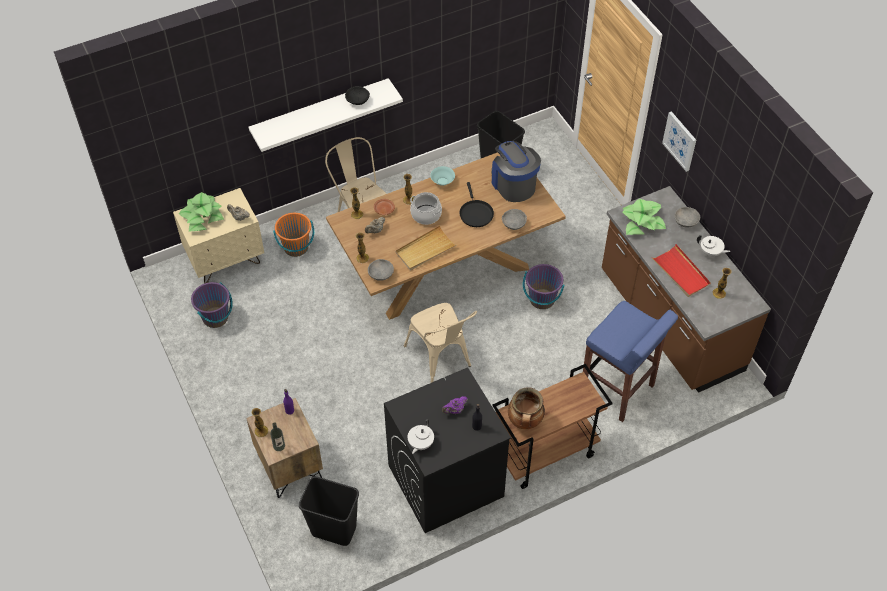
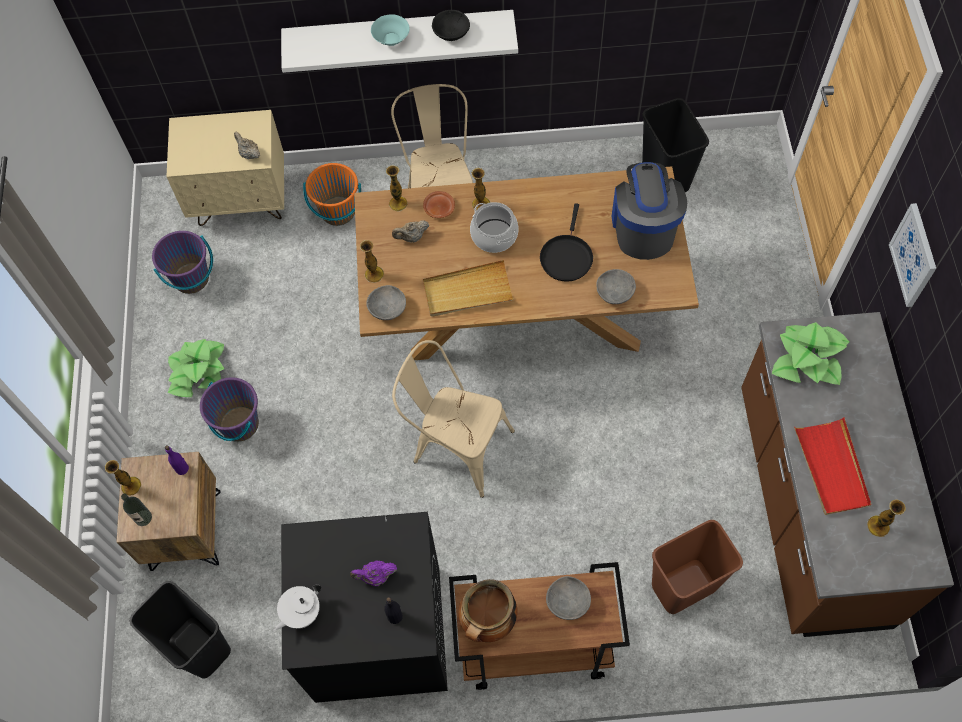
camera: 25 degrees right, 10 degrees up
(202, 216) = (202, 137): potted plant -> potted plant (198, 372)
(441, 359) = (455, 445): beige chair -> beige chair turned 120 degrees clockwise
(443, 181) = (542, 190): turquoise bowl -> turquoise bowl (391, 39)
(542, 299) = (636, 404): purple bucket -> purple bucket (239, 424)
(617, 390) = (683, 587): blue stool -> brown trash can
(686, 222) = (879, 383): grey bowl -> grey bowl (568, 602)
(710, 253) = (895, 450): white teapot -> none

